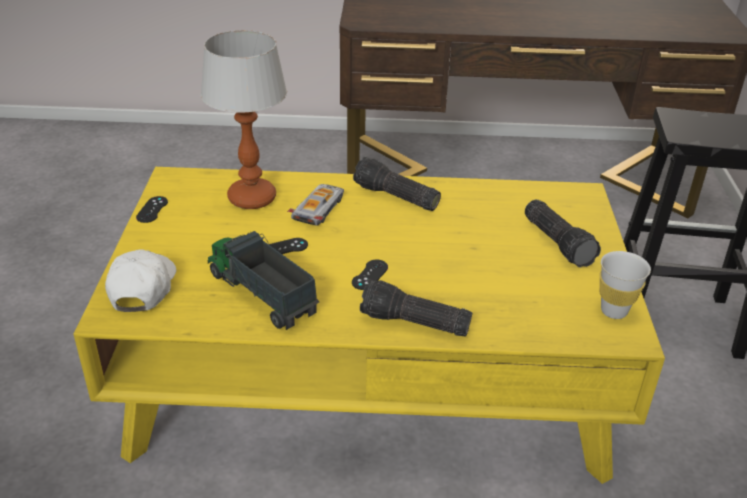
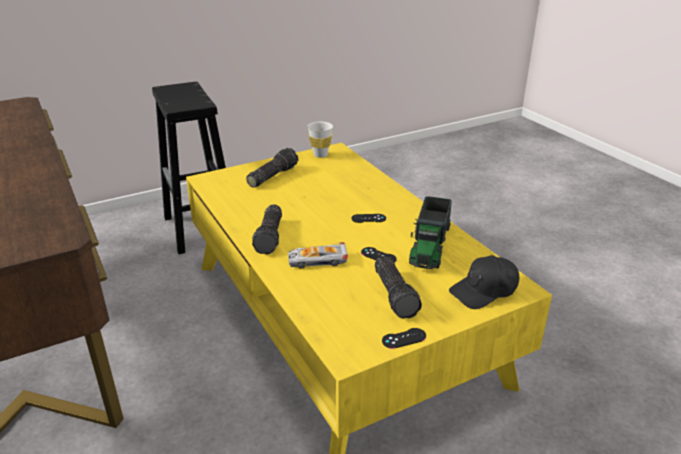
camera: 120 degrees left, 5 degrees down
(142, 288) = (484, 290): white cap -> black cap
(252, 198) = (333, 296): table lamp -> none
(413, 323) = (392, 195): flashlight -> flashlight (396, 295)

